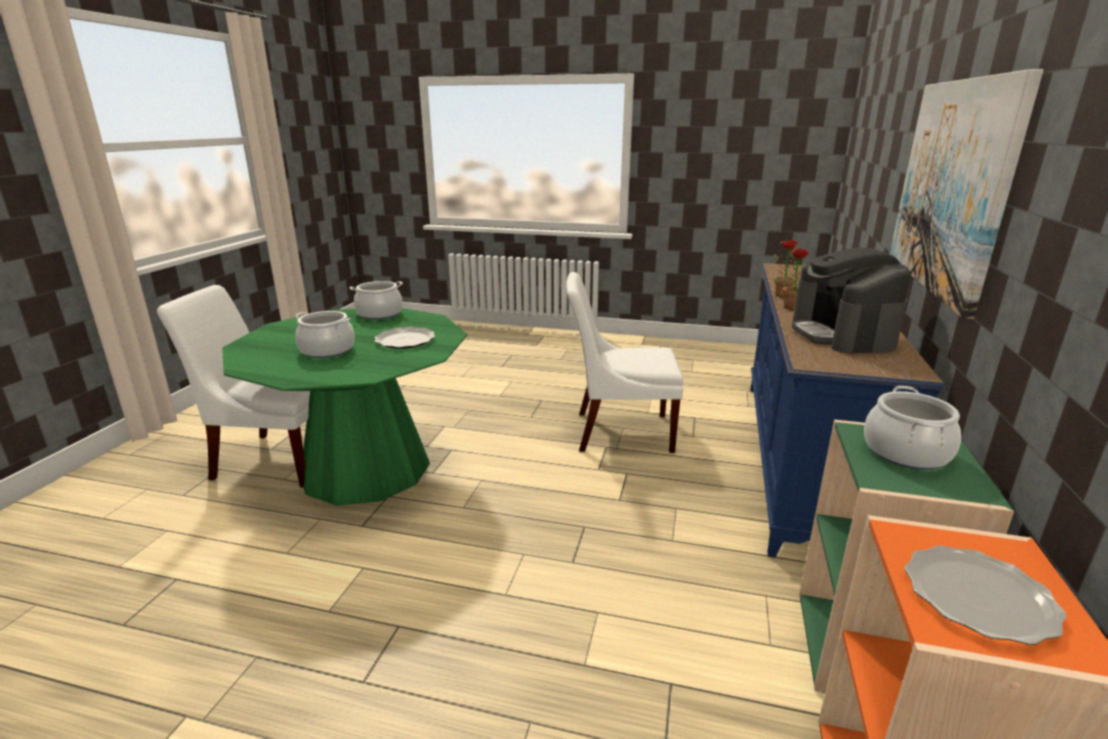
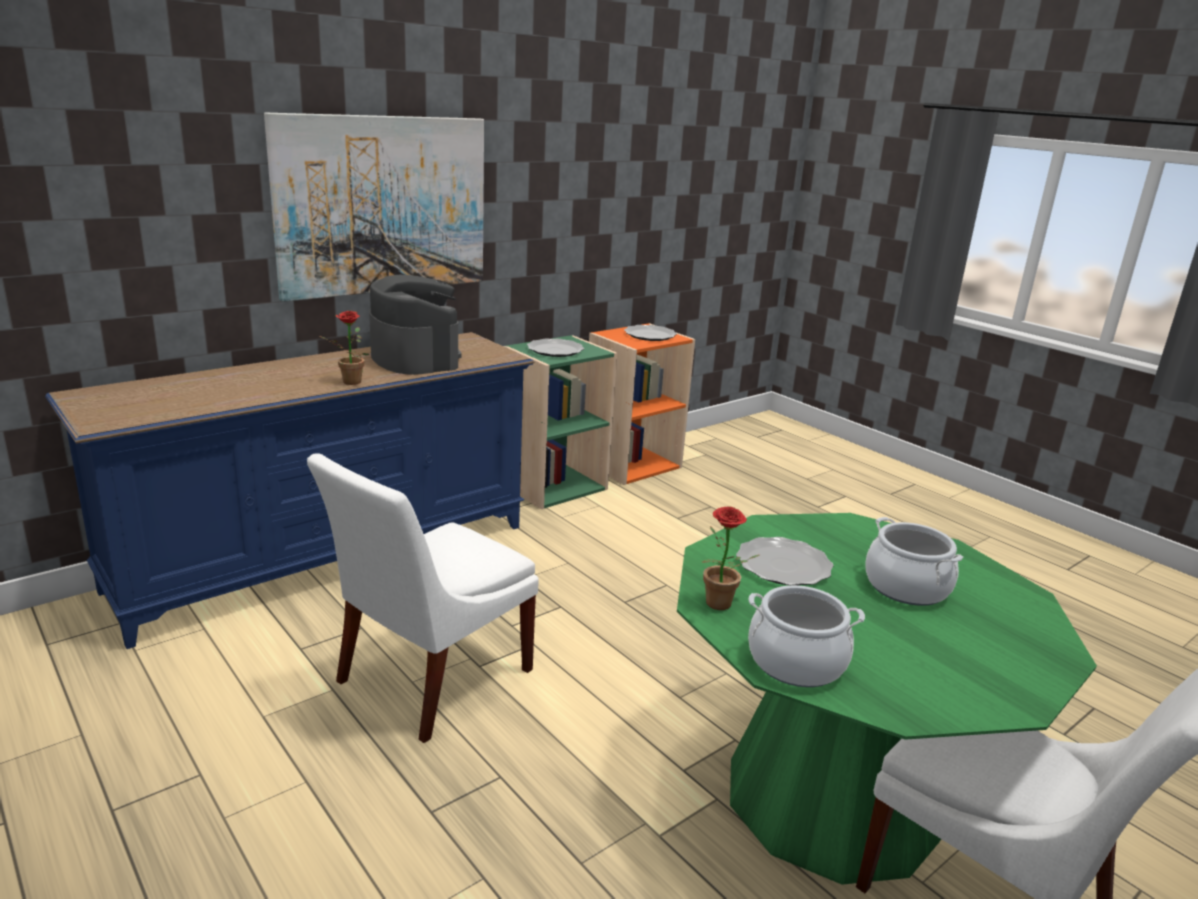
camera: 145 degrees left, 0 degrees up
(618, 431) = (428, 679): white chair -> white chair turned 90 degrees clockwise
(779, 295) = (301, 393): potted plant -> potted plant (719, 606)
(842, 334) = (414, 358): coffee machine -> coffee machine turned 60 degrees counterclockwise
(906, 452) = (555, 350): cooking pot -> plate

